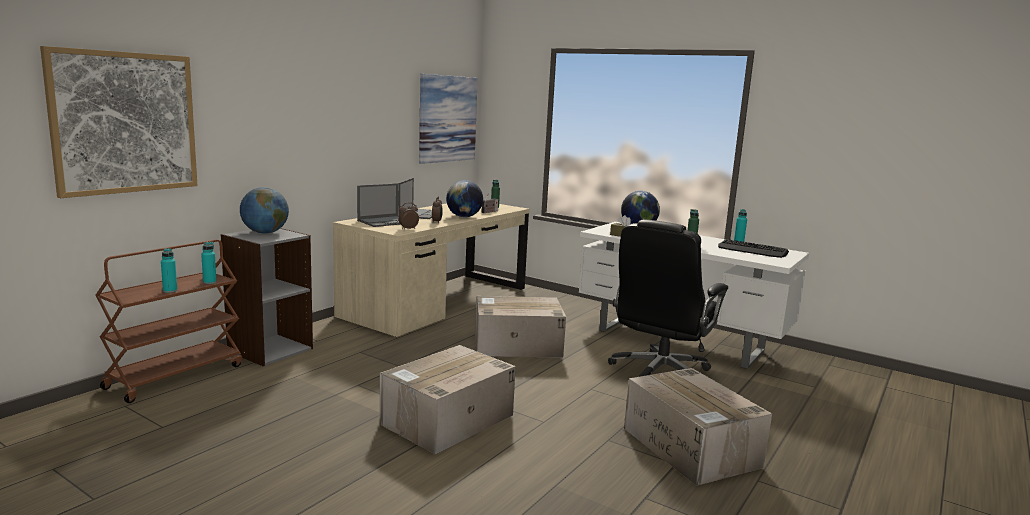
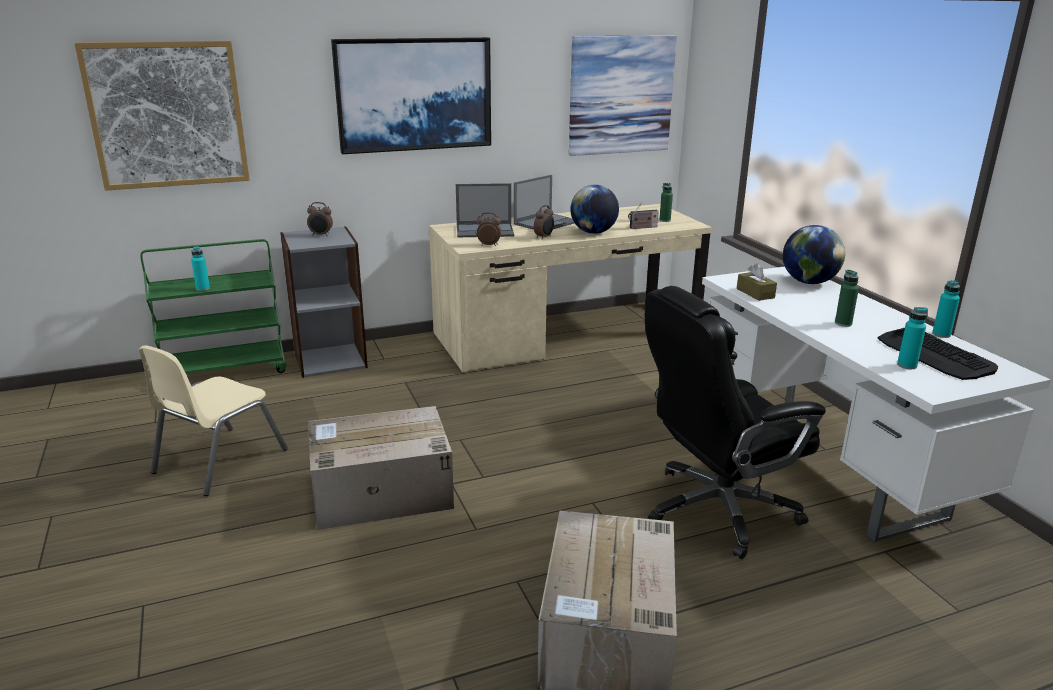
camera: 35 degrees right, 10 degrees up
(175, 376) = (225, 371): brown cart -> green cart
(209, 282) = (248, 283): turquoise bottle -> turquoise bottle (907, 365)
(265, 233) = (321, 235): globe -> alarm clock
(278, 437) = (219, 461): none -> beige chair
(322, 112) = (414, 94): none -> picture
(516, 345) = (582, 414): cardboard box -> none

